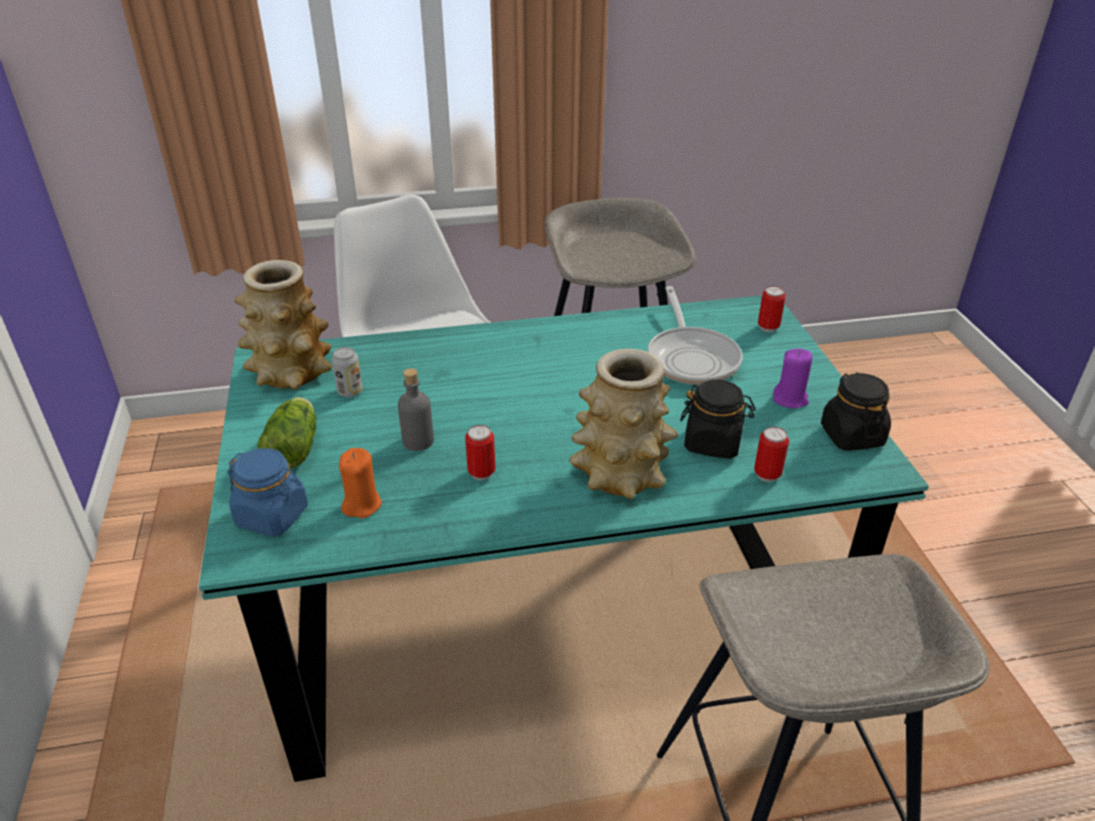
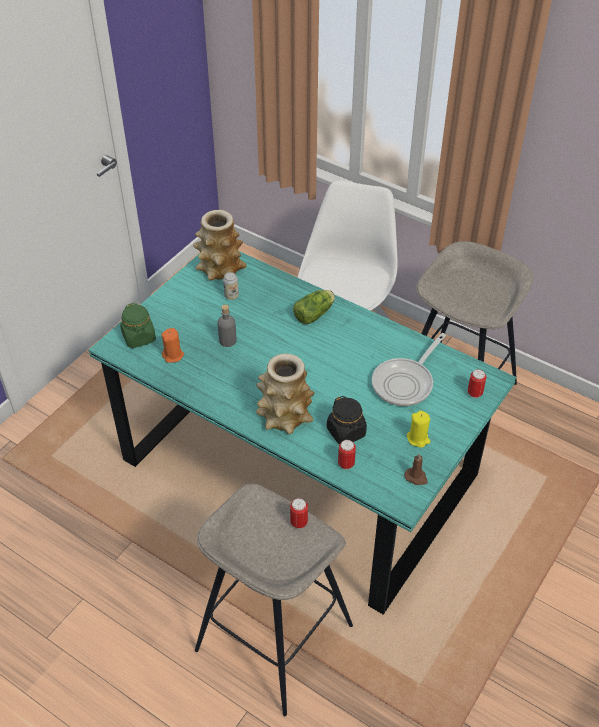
camera: 45 degrees right, 10 degrees up
(272, 516) = (139, 337): blue jar -> green jar
(295, 447) = (180, 310): lettuce -> lettuce (315, 313)
(481, 473) = (232, 374): can -> can (298, 522)
(790, 399) = (418, 439): purple candle -> yellow candle
(851, 435) = (416, 477): black jar -> brown candle

